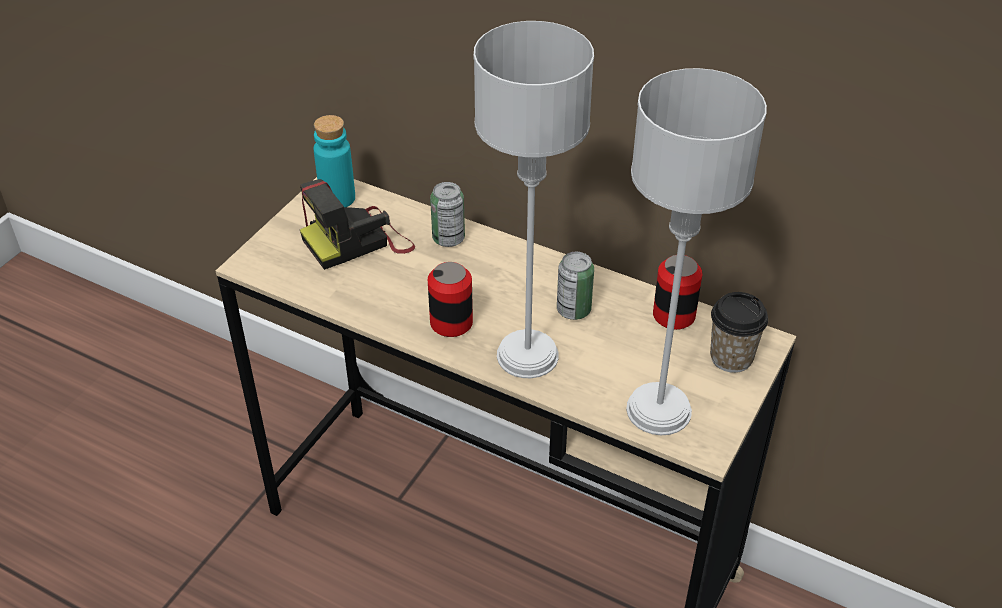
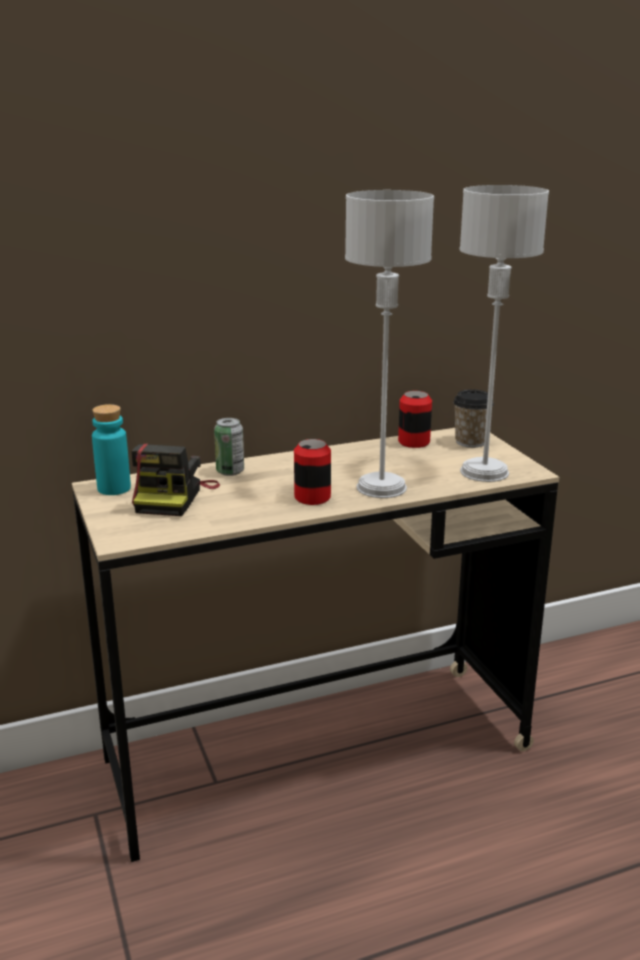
camera: 50 degrees left, 20 degrees down
(573, 310) = (364, 463): can -> none

